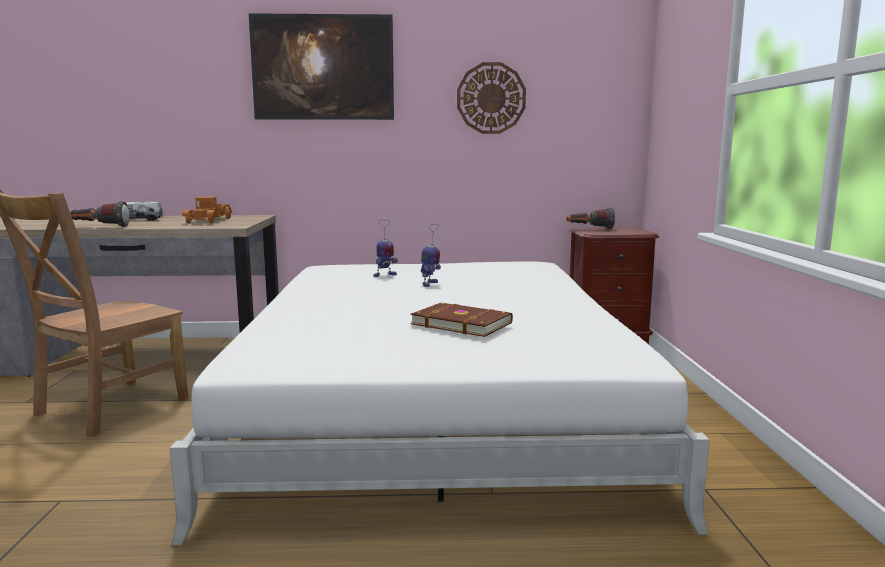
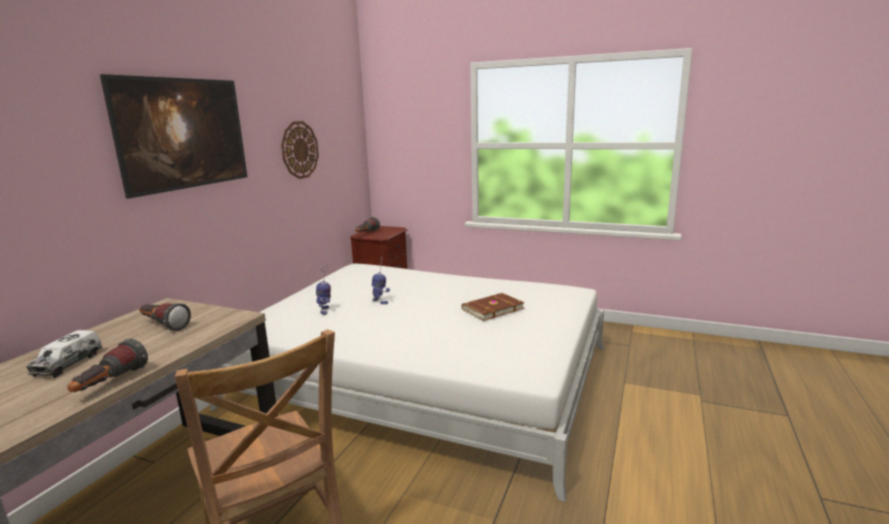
camera: 65 degrees left, 5 degrees up
(210, 220) = (163, 326): toy truck -> flashlight

